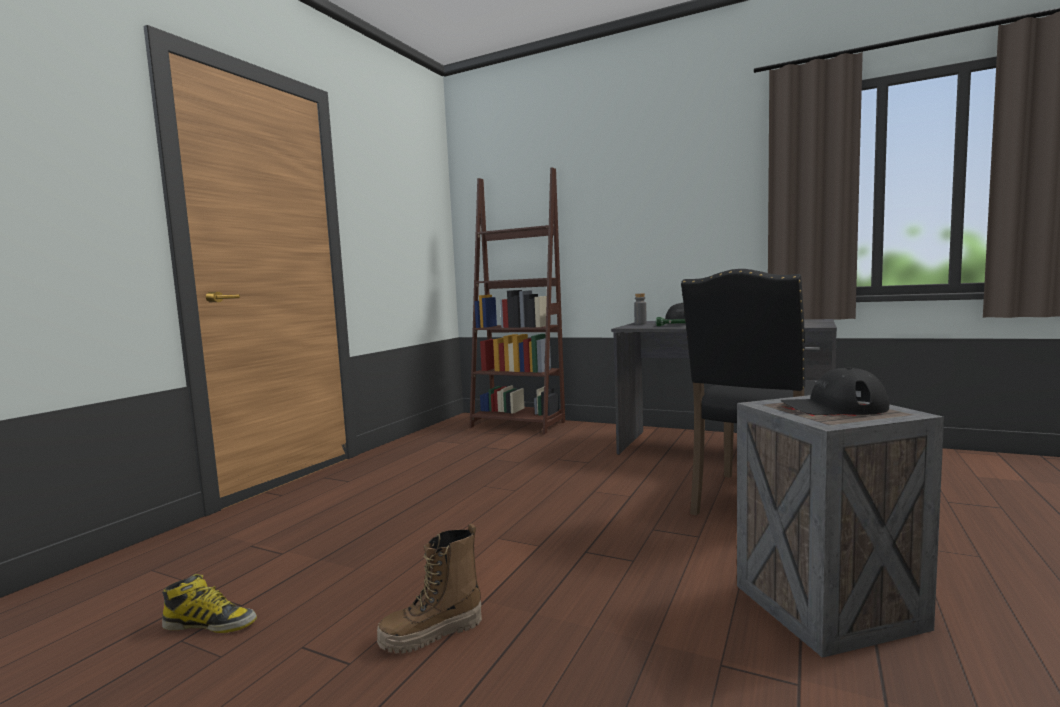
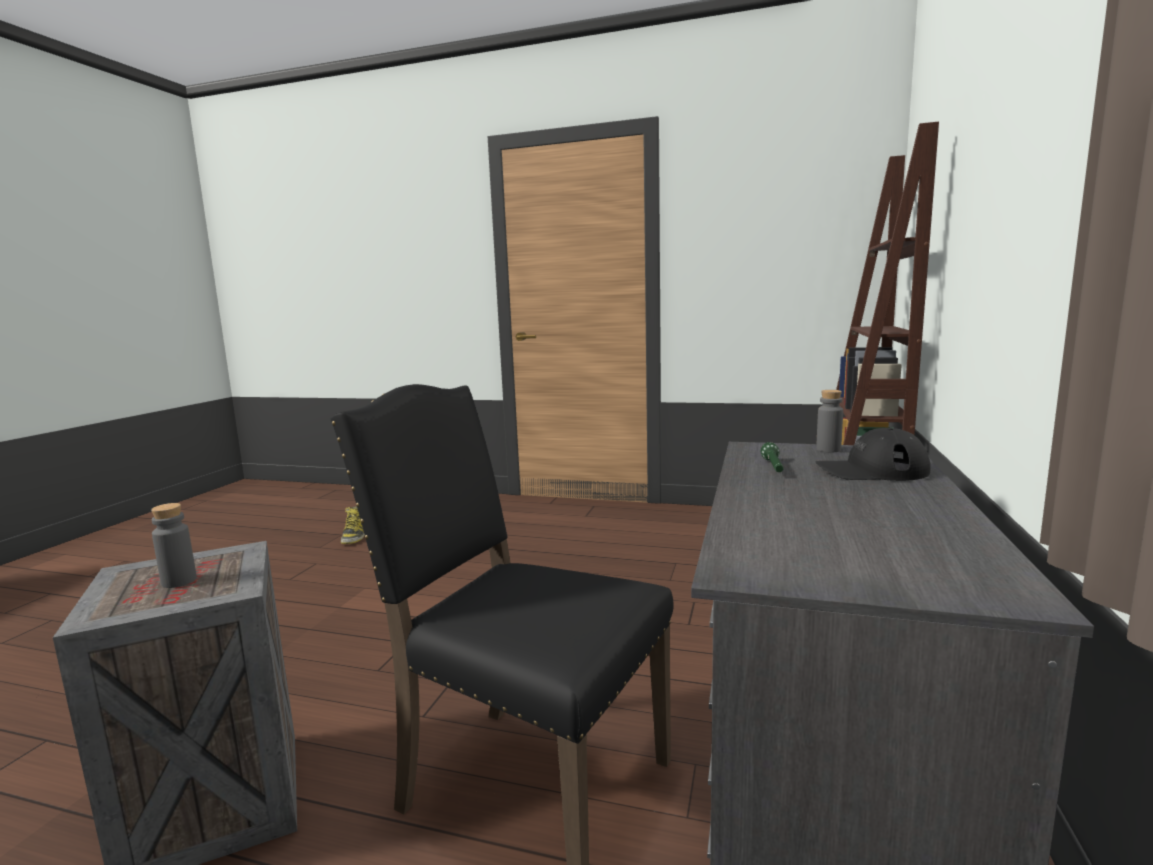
camera: 80 degrees right, 5 degrees up
(432, 634) = (304, 596): boot -> none
(833, 407) = (179, 581): black cap -> grey bottle

